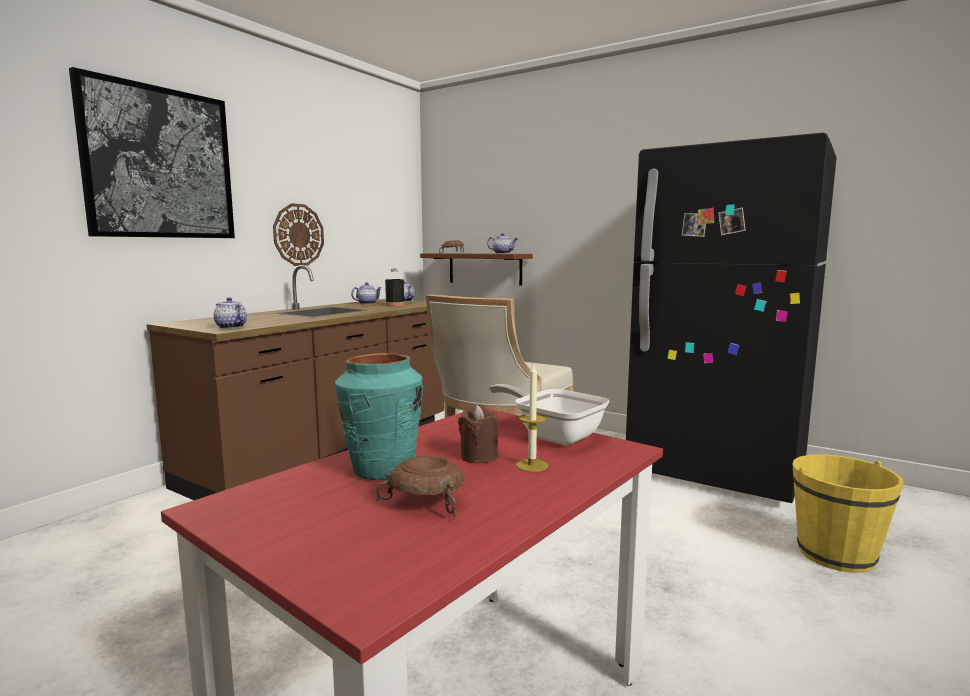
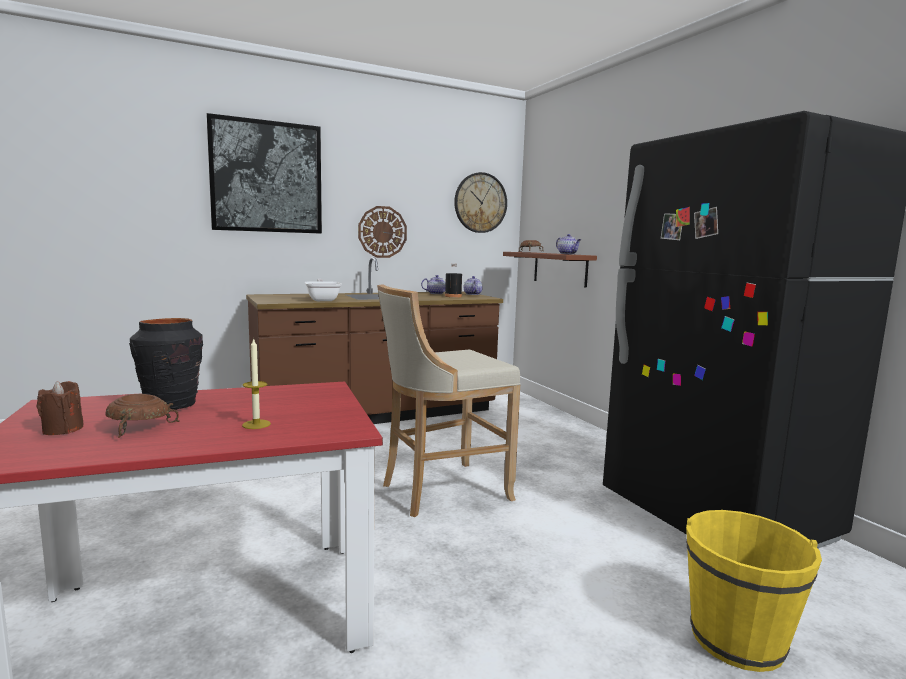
camera: 30 degrees right, 0 degrees up
(230, 327) = (280, 301): teapot -> none
(382, 470) = (171, 405): turquoise vase -> black vase
(388, 200) = (480, 203): none -> wall clock
(478, 457) = (242, 411): brown candle -> brown candle (63, 430)
(553, 435) = (331, 410): frying pan -> frying pan (323, 300)

